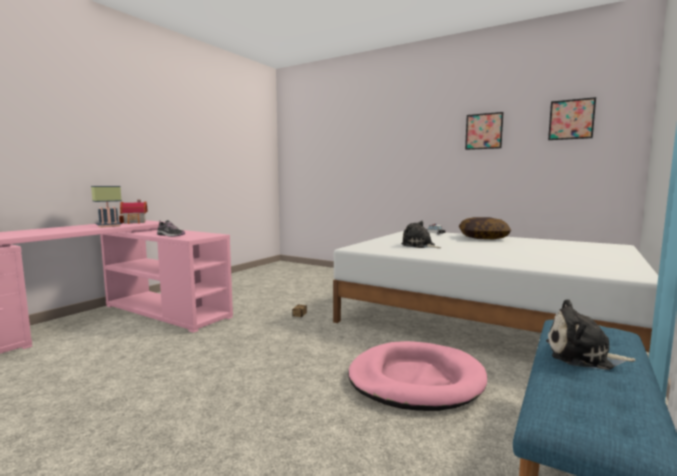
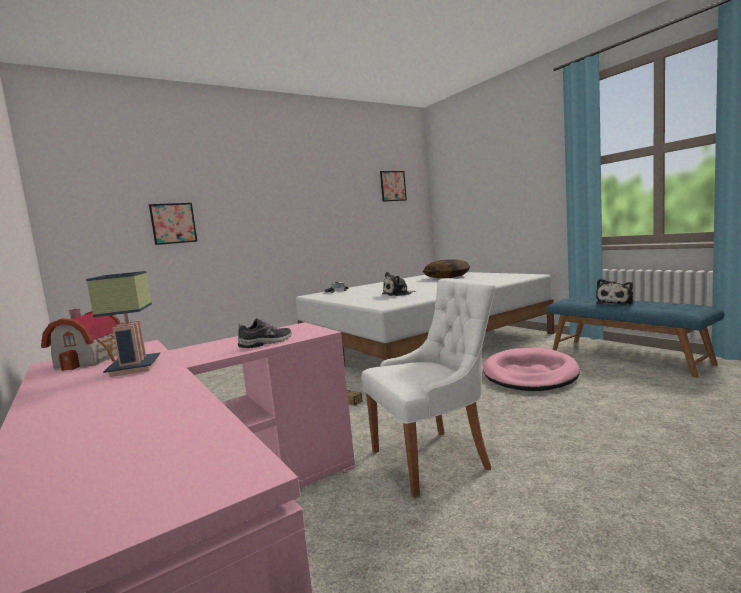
camera: 65 degrees left, 0 degrees up
(200, 353) = (434, 459): none -> white chair
(483, 238) = (381, 285): pillow -> pillow (447, 277)
(484, 131) = (338, 192): picture -> picture (173, 223)

